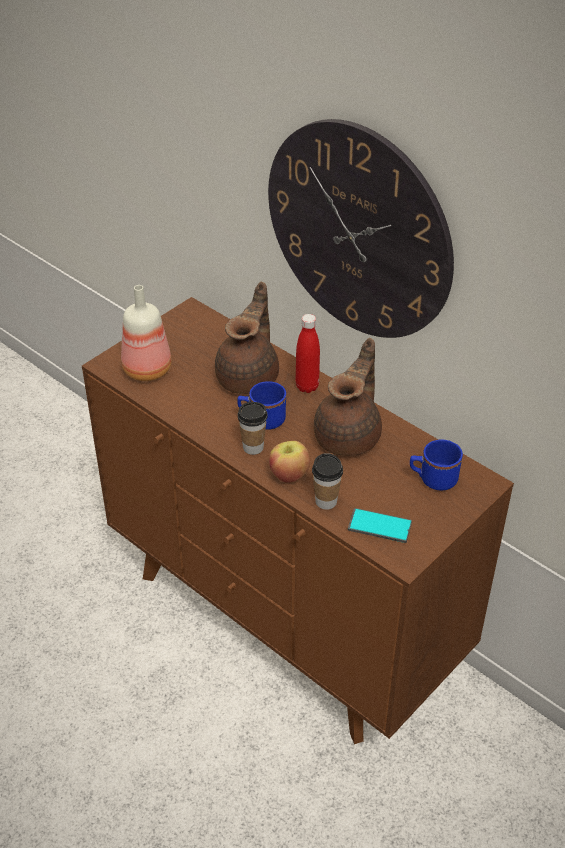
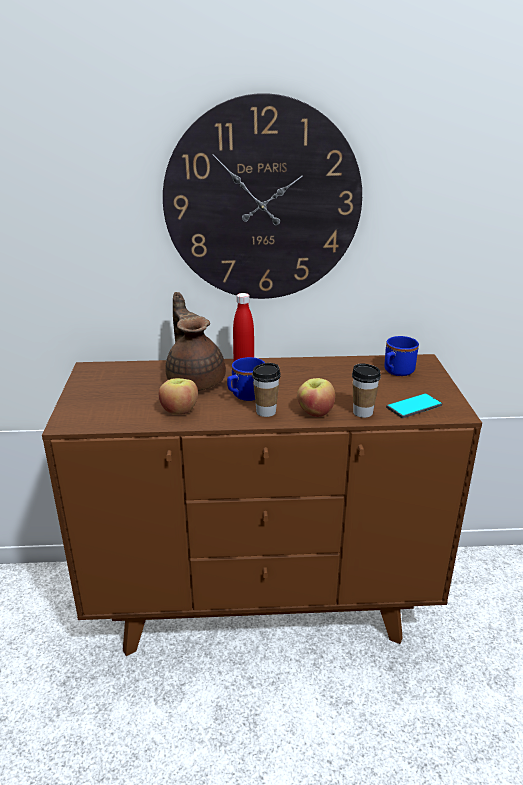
camera: 45 degrees left, 15 degrees down
(146, 369) = (106, 411): bottle -> none
(194, 402) = (179, 410): none -> apple
(349, 436) = (314, 377): brown teapot -> none

